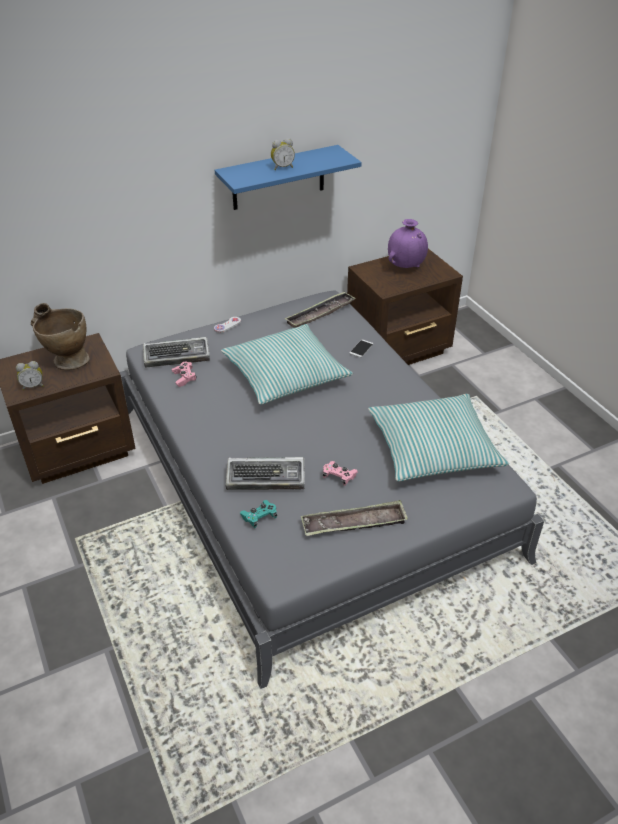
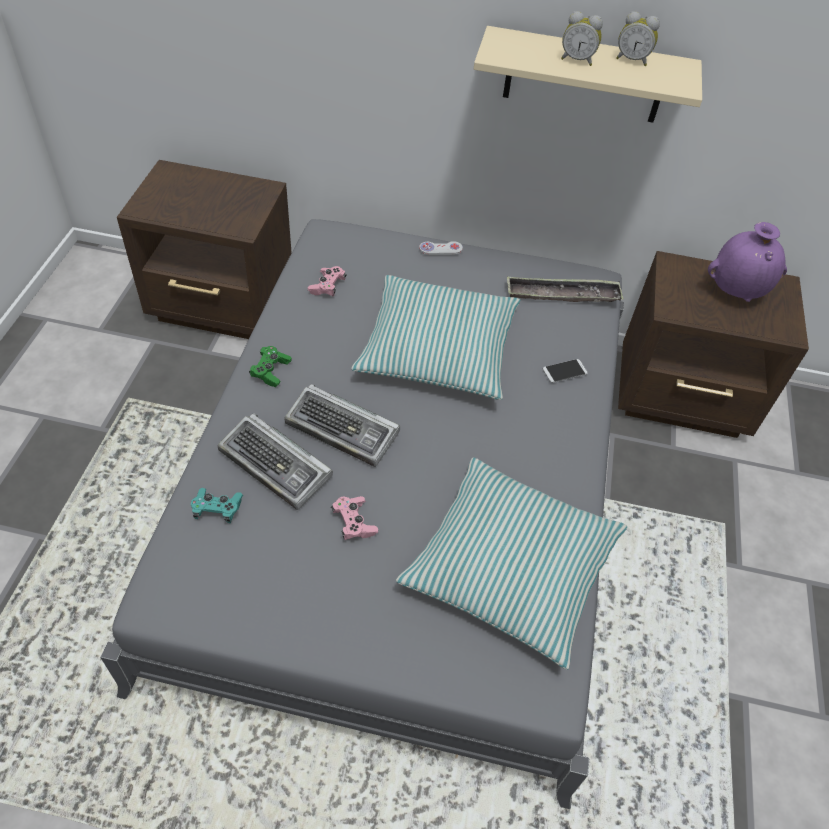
camera: 35 degrees right, 10 degrees up
(33, 386) = (162, 208): alarm clock -> alarm clock (632, 60)
(66, 360) = (222, 196): beige vase -> none
(177, 356) = (349, 256): keyboard -> keyboard (343, 430)
(205, 437) = (271, 371): none -> green game controller
(278, 178) = (585, 76): blue shelf -> beige shelf
(354, 523) = (305, 596): tray -> none

